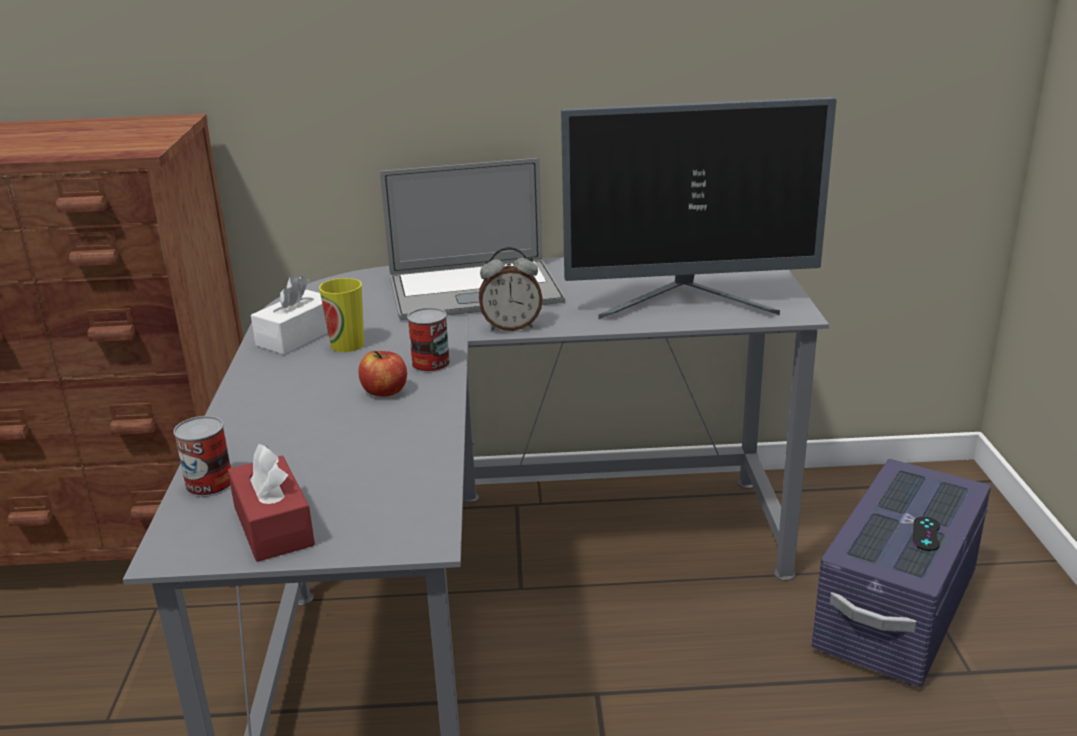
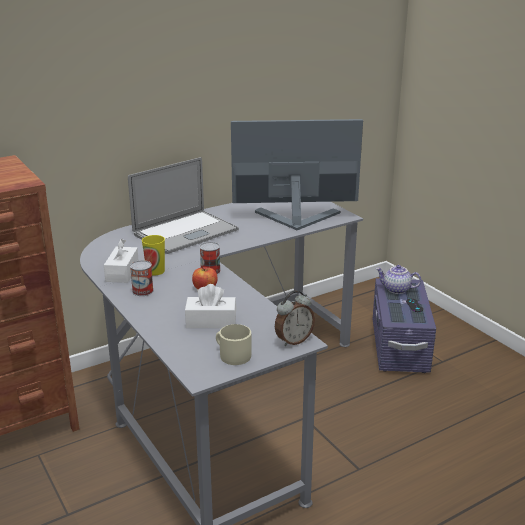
camera: 30 degrees left, 0 degrees up
(209, 484) = (176, 347): can -> can (142, 291)
(273, 526) = (232, 355): red tissue box -> beige mug
(319, 454) = (211, 321): none -> white tissue box
(511, 326) = (227, 246): alarm clock -> alarm clock (293, 340)
(689, 302) = (295, 219): monitor -> monitor turned 150 degrees counterclockwise
(913, 492) = (396, 290): none -> teapot

